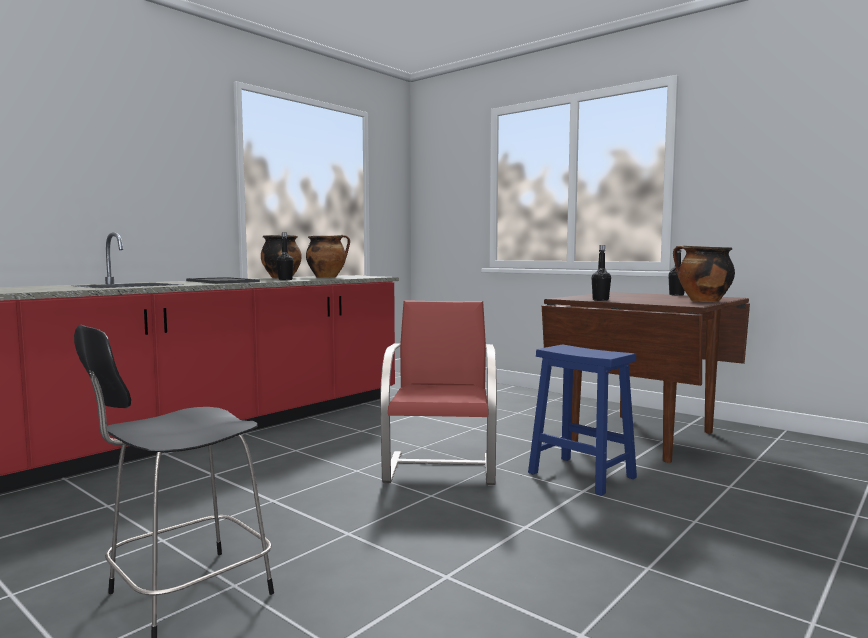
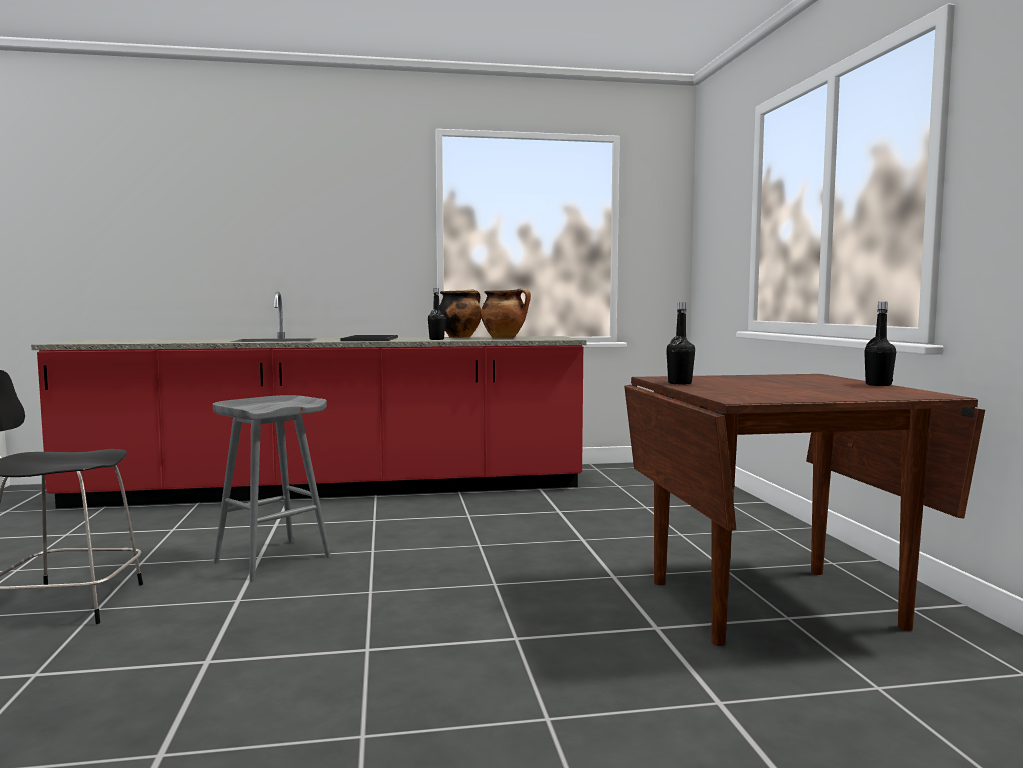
camera: 40 degrees right, 0 degrees up
(290, 498) = (273, 559): none -> grey stool
(441, 467) = (445, 569): red chair -> none
(580, 475) = (560, 621): blue stool -> none
(702, 301) = (817, 396): cooking pot -> none

